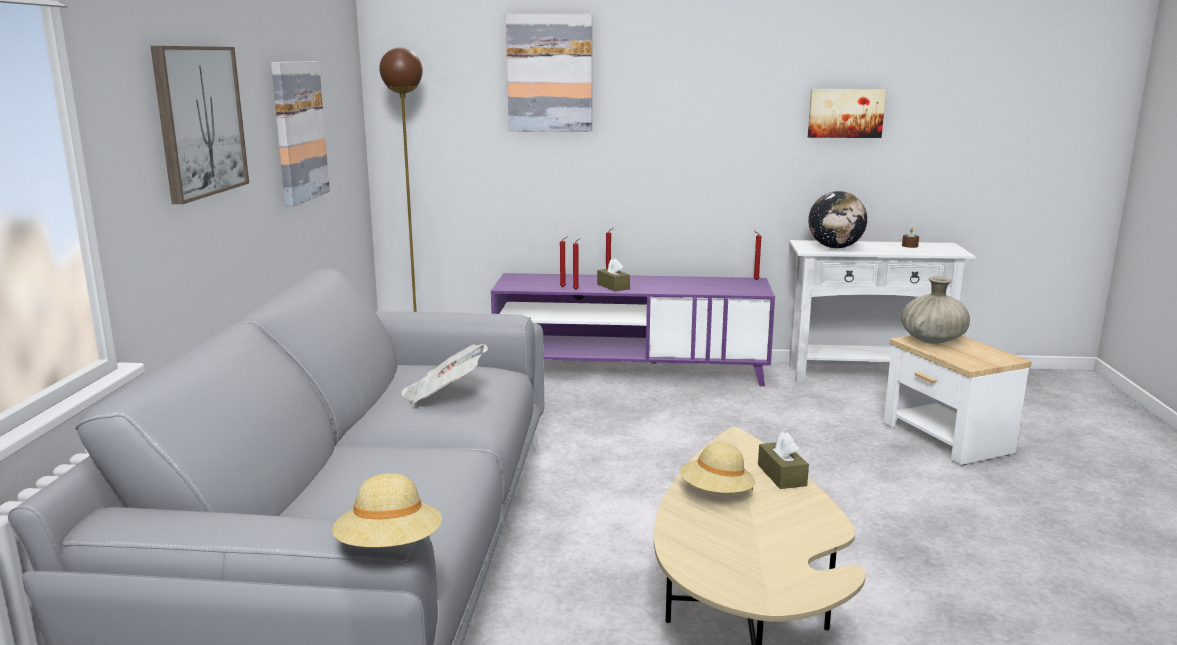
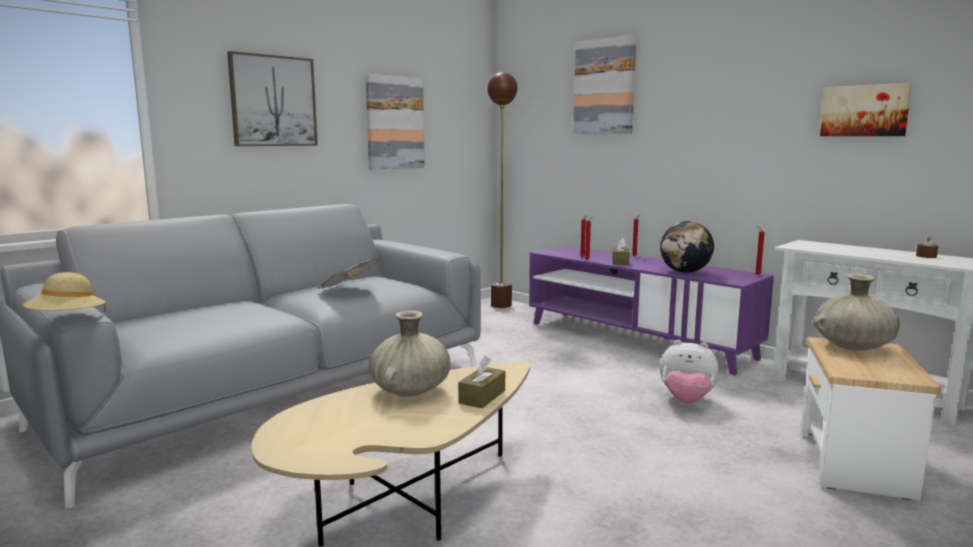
camera: 40 degrees right, 5 degrees down
(716, 493) = (411, 391): beige hat -> beige vase
(773, 424) = (686, 401): none -> plush toy
(835, 247) = (828, 248): globe -> globe (685, 272)

